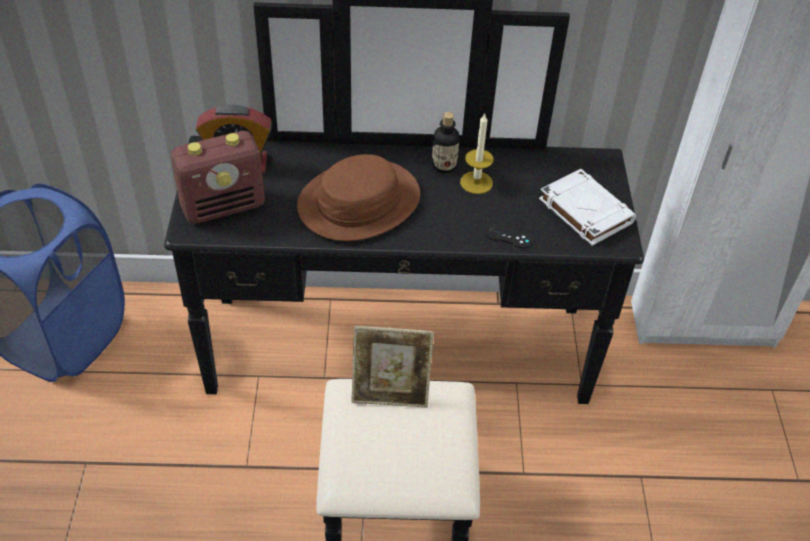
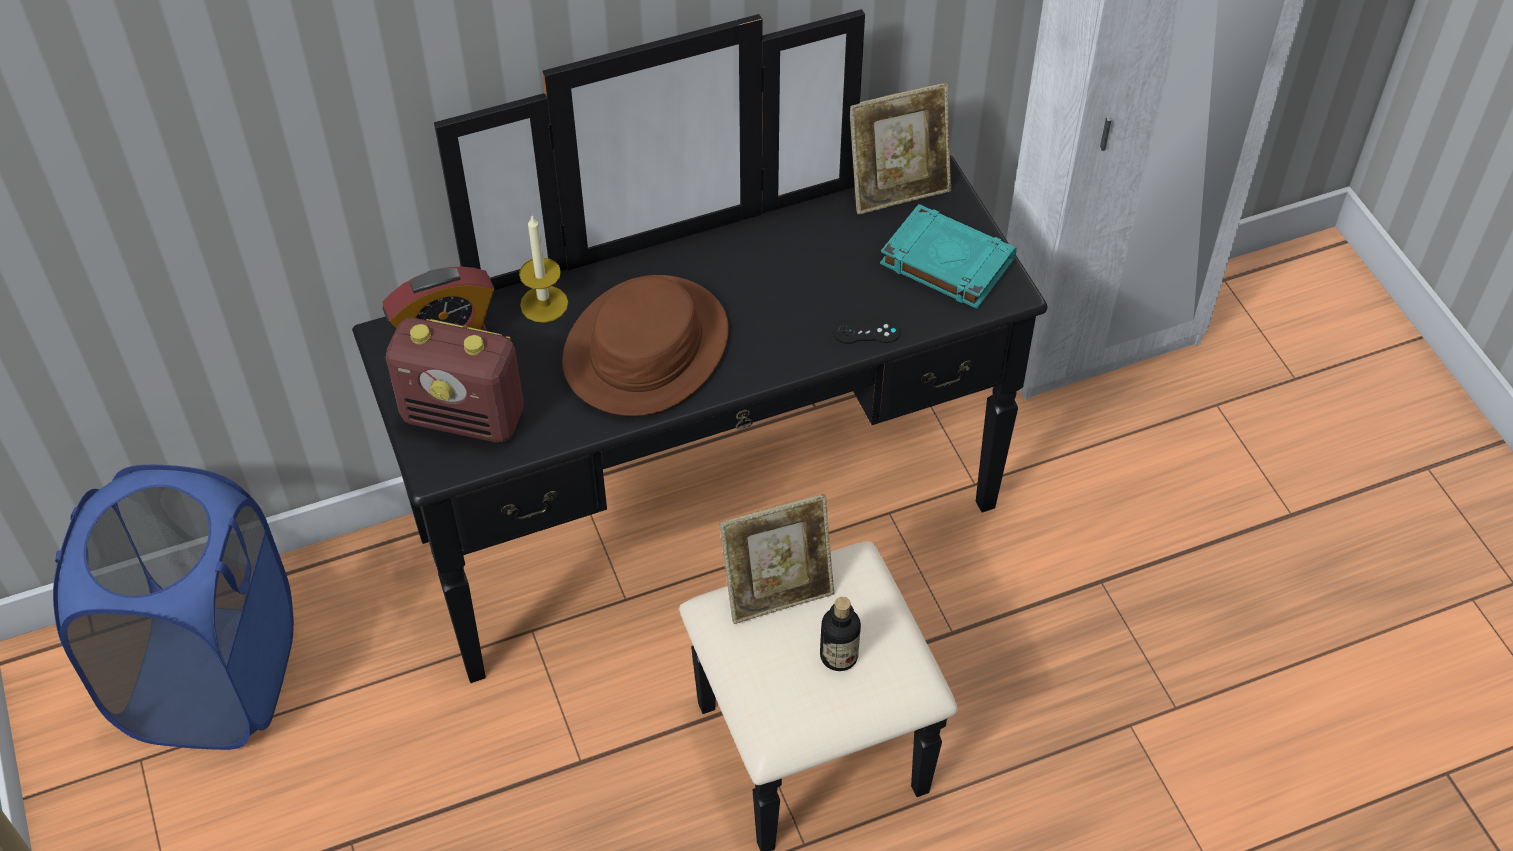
camera: 20 degrees left, 5 degrees up
(224, 206) = (465, 417): radio -> radio turned 60 degrees clockwise
(444, 166) = (732, 256): bottle -> bottle (838, 656)
(476, 182) = (787, 267): candle -> candle (544, 304)
(573, 159) = (898, 190): none -> picture frame
(584, 210) = (945, 262): white book -> turquoise book

